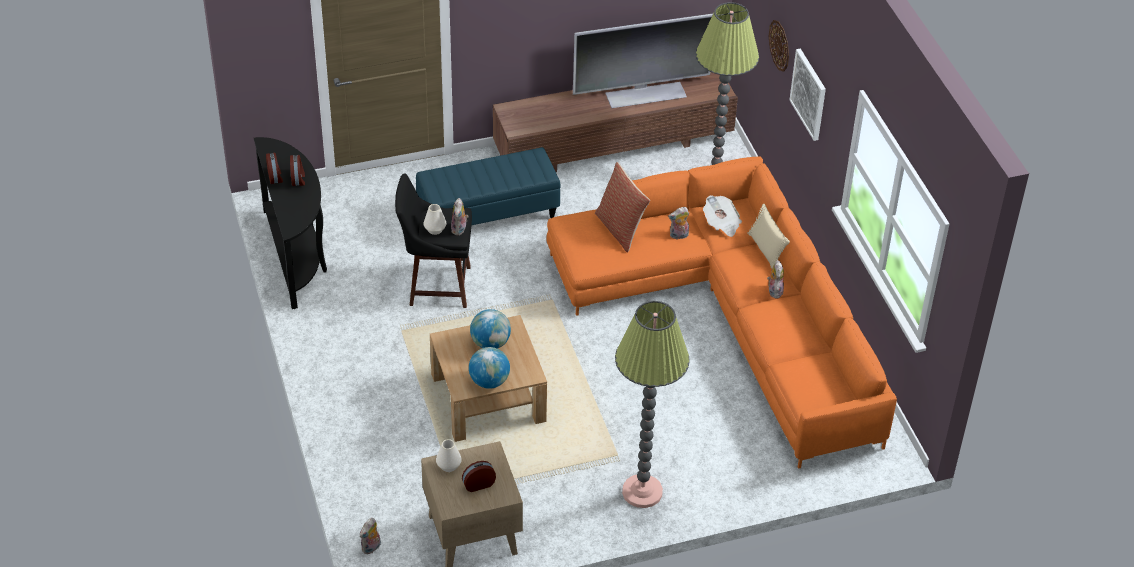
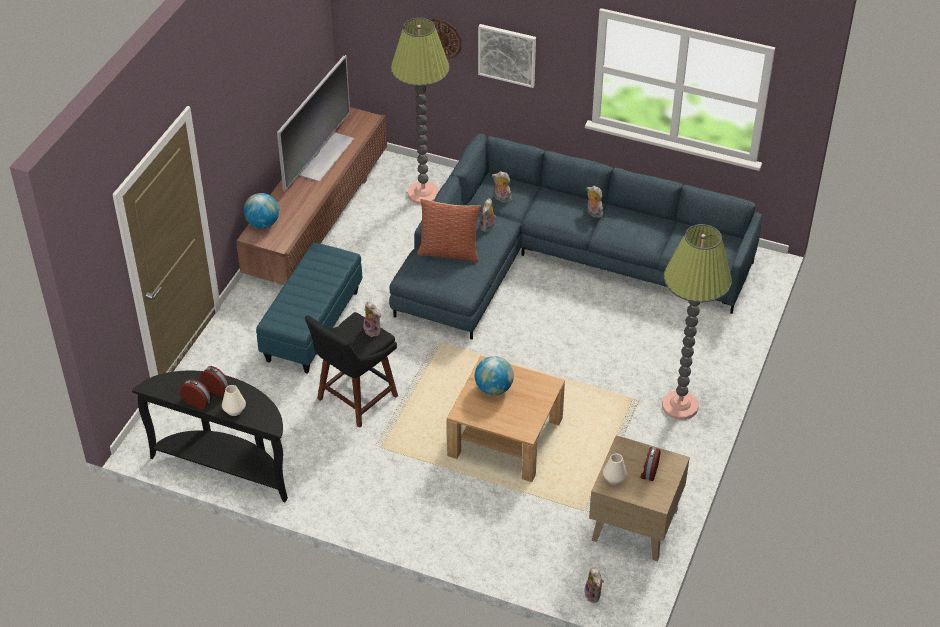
camera: 50 degrees left, 0 degrees up
(435, 229) = (357, 344): white vase -> white vase (234, 410)
(489, 381) = (533, 412): globe -> globe (262, 224)
(721, 223) = (501, 198): newspaper -> plush toy
(729, 315) = (556, 261): orange sofa -> blue sofa
(766, 250) = (550, 193): beige pillow -> none

